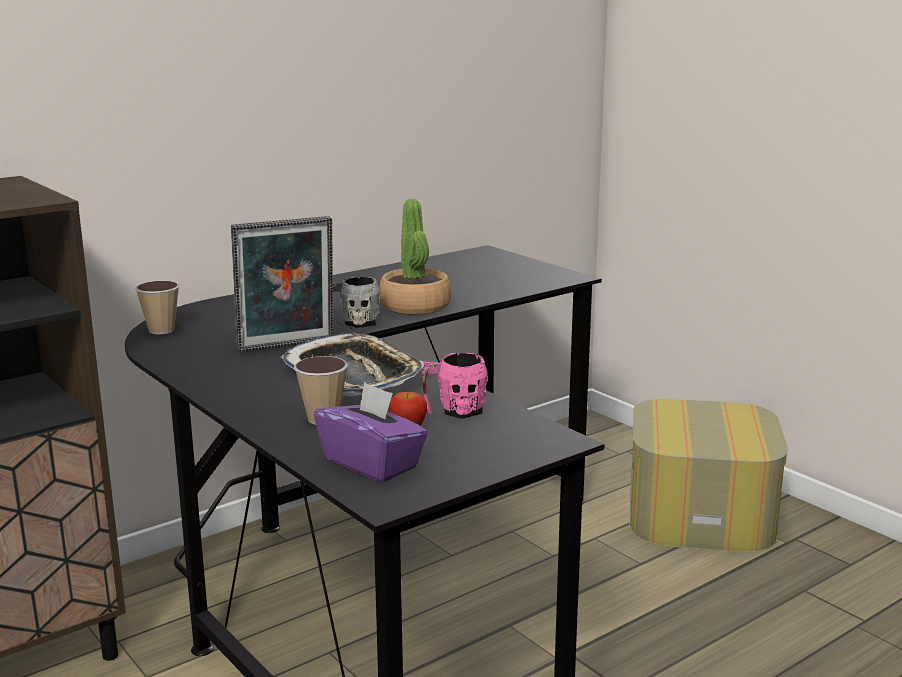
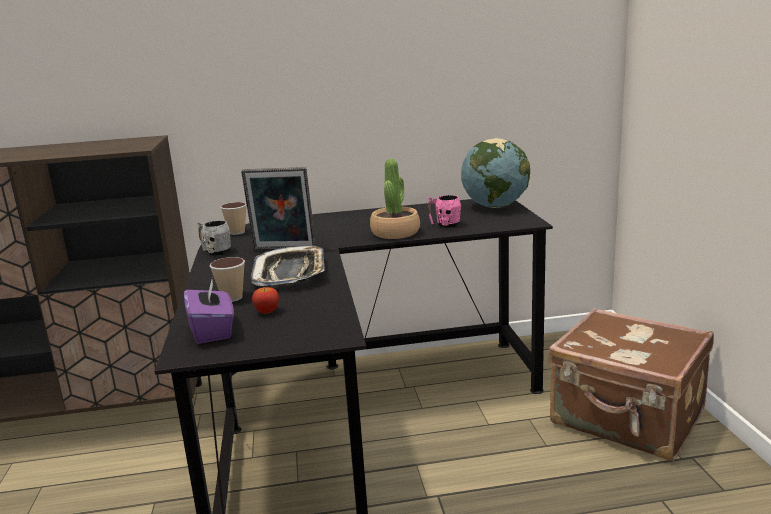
camera: 30 degrees right, 0 degrees up
(354, 323) = (343, 240): grey mug -> grey mug (215, 251)
(454, 411) = (309, 305): pink mug -> pink mug (444, 224)
(493, 260) = (495, 206): none -> globe
(700, 514) = (627, 419): ottoman -> brown suitcase

